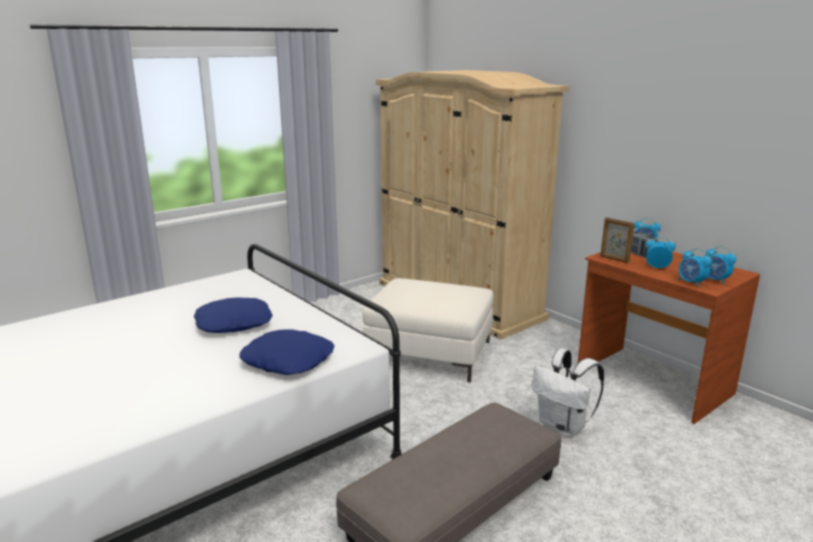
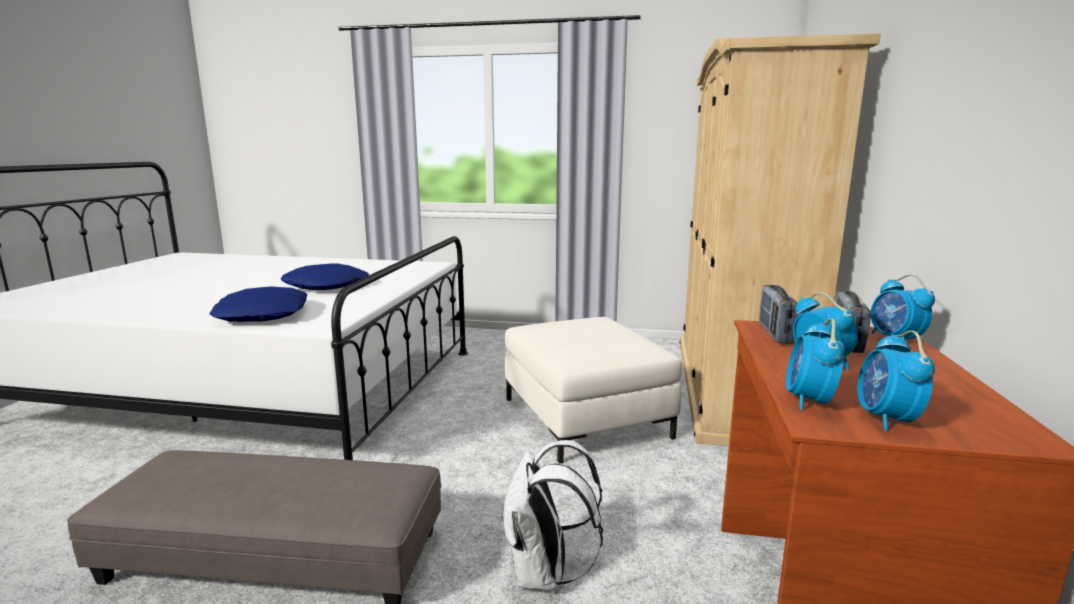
camera: 50 degrees right, 5 degrees down
(614, 259) = (775, 333): picture frame -> radio

